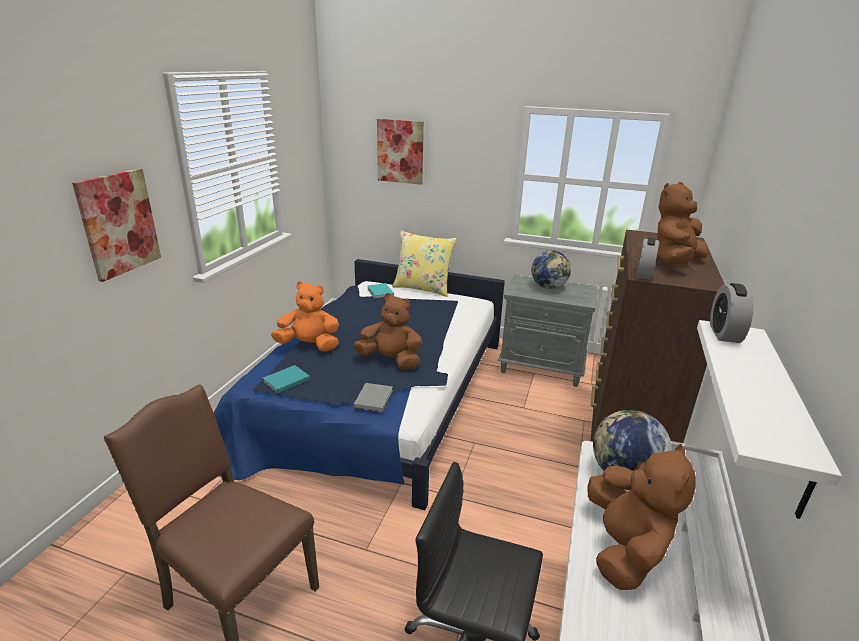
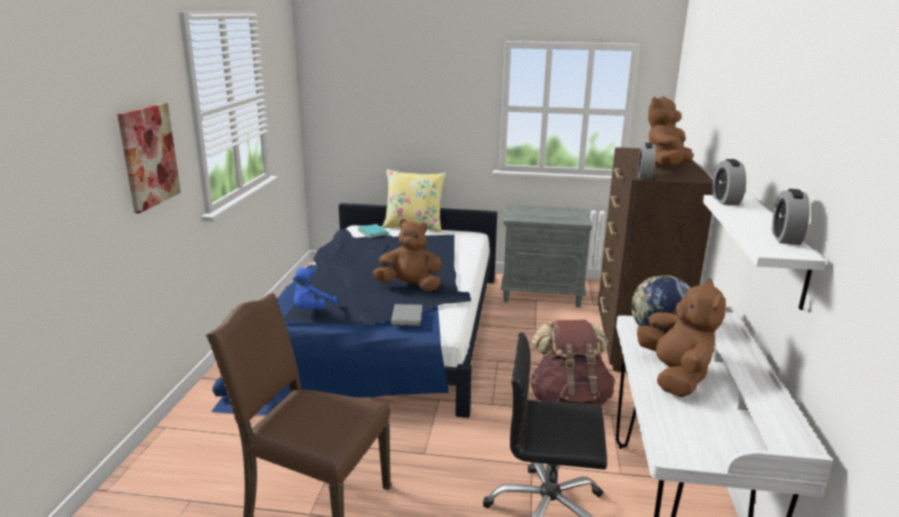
camera: 10 degrees left, 5 degrees down
(285, 380) = (312, 310): turquoise book -> blue plush toy
(309, 345) = (322, 281): orange plush toy -> none
(400, 151) = (382, 90): picture -> none
(535, 504) = (569, 401): none -> brown backpack
(548, 287) = (543, 212): globe -> none
(789, 417) = (785, 238): none -> alarm clock

